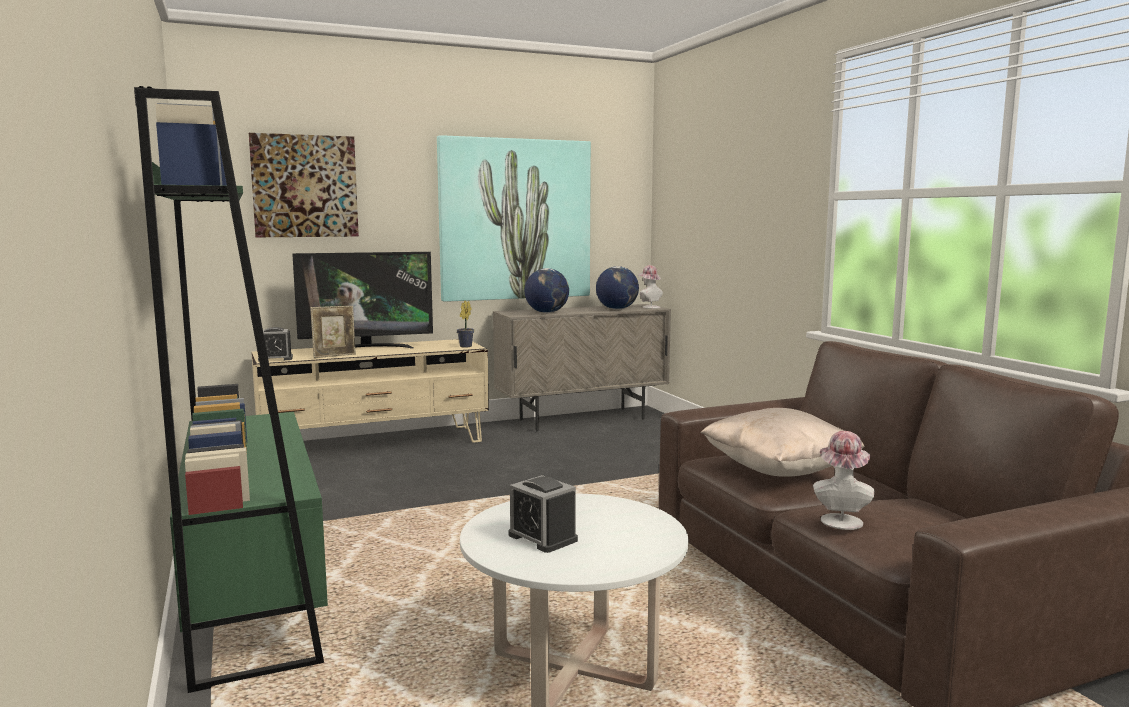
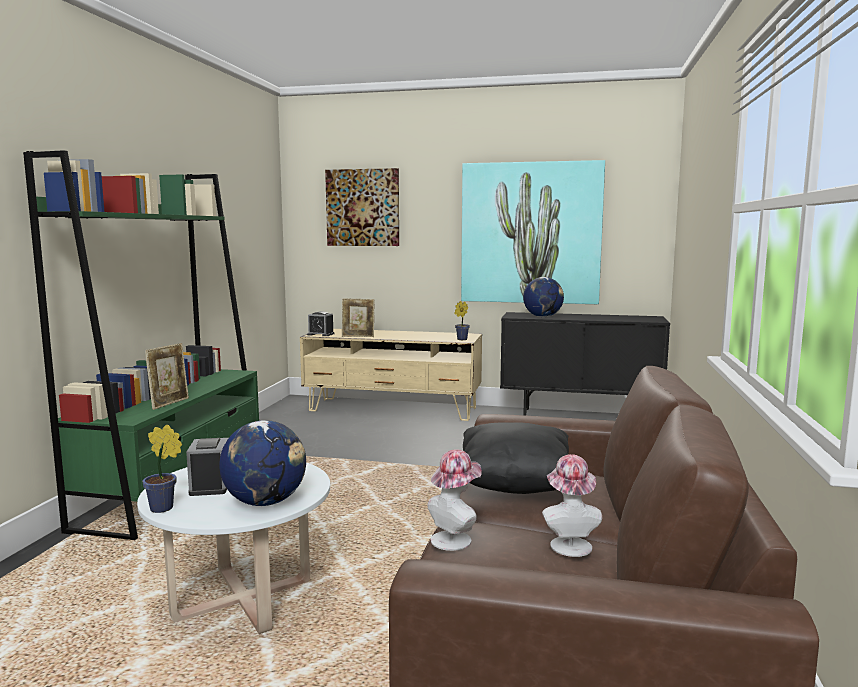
camera: 35 degrees right, 0 degrees up
(292, 465) = (169, 403): none -> picture frame
(367, 348) = (393, 333): television -> none
(556, 570) = (164, 508): none -> potted plant
(582, 419) = (579, 418): beige cabinet -> black cabinet
(617, 309) = (615, 318): globe -> globe (265, 502)
(649, 307) = (653, 319): hat -> hat (569, 543)
(779, 470) = (515, 485): beige pillow -> black pillow

